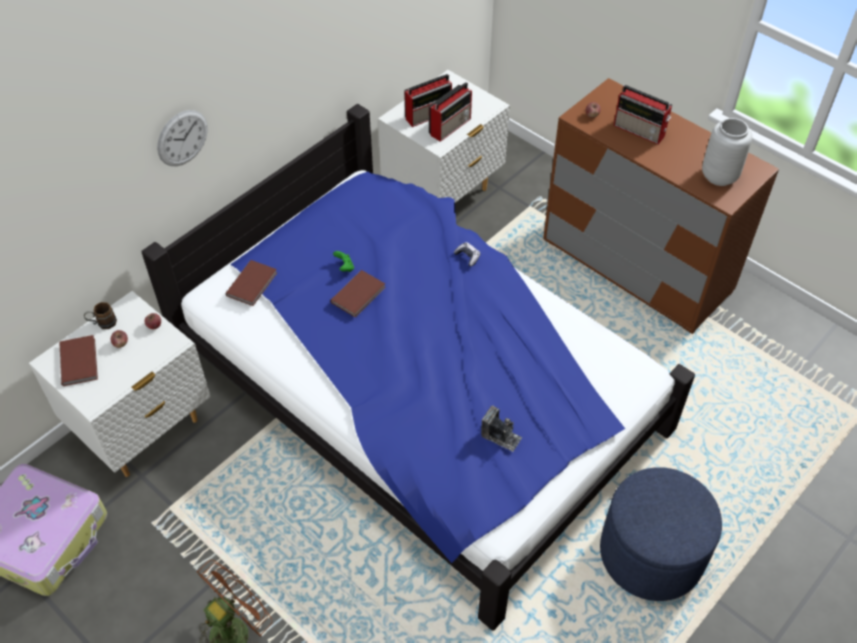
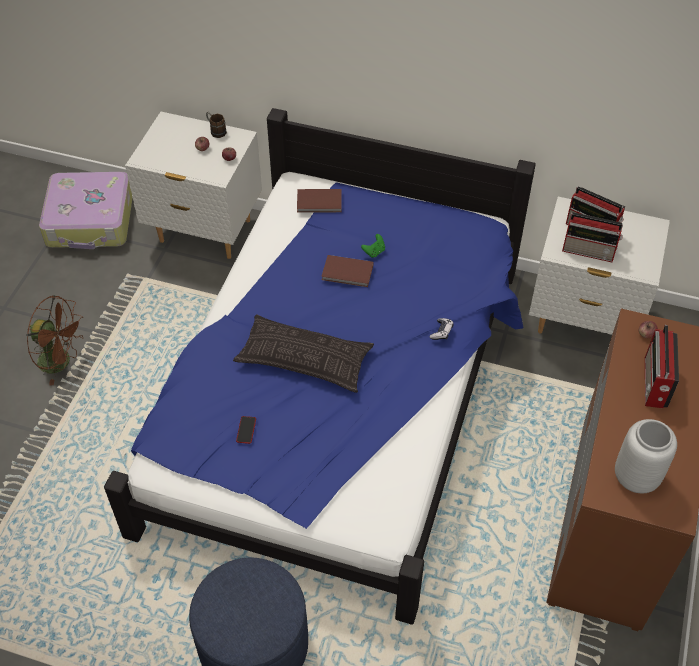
camera: 65 degrees right, 0 degrees up
(80, 361) = (175, 135): brown book -> none
(182, 138) = (340, 50): wall clock -> none
(441, 364) = (304, 359): none -> pillow
(501, 436) = (246, 430): camera -> phone

